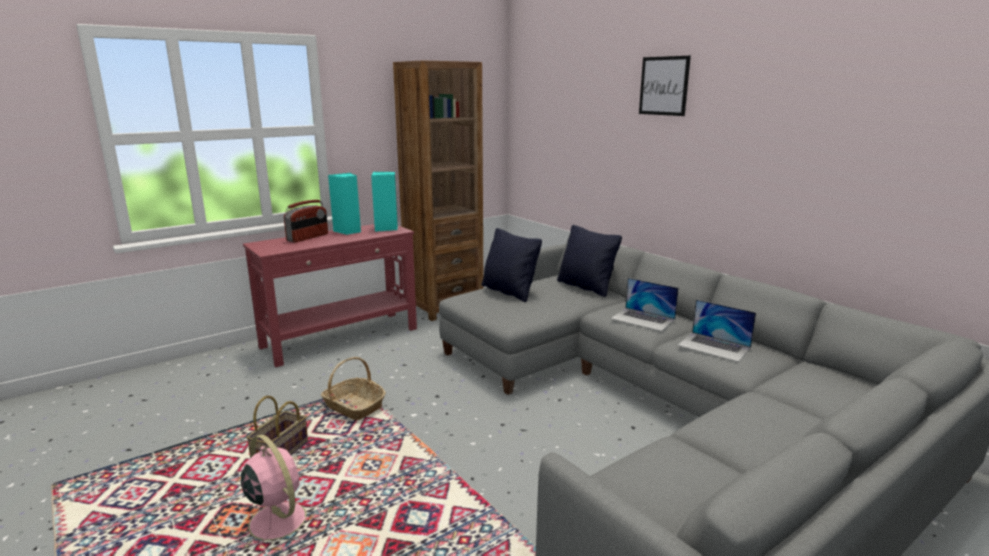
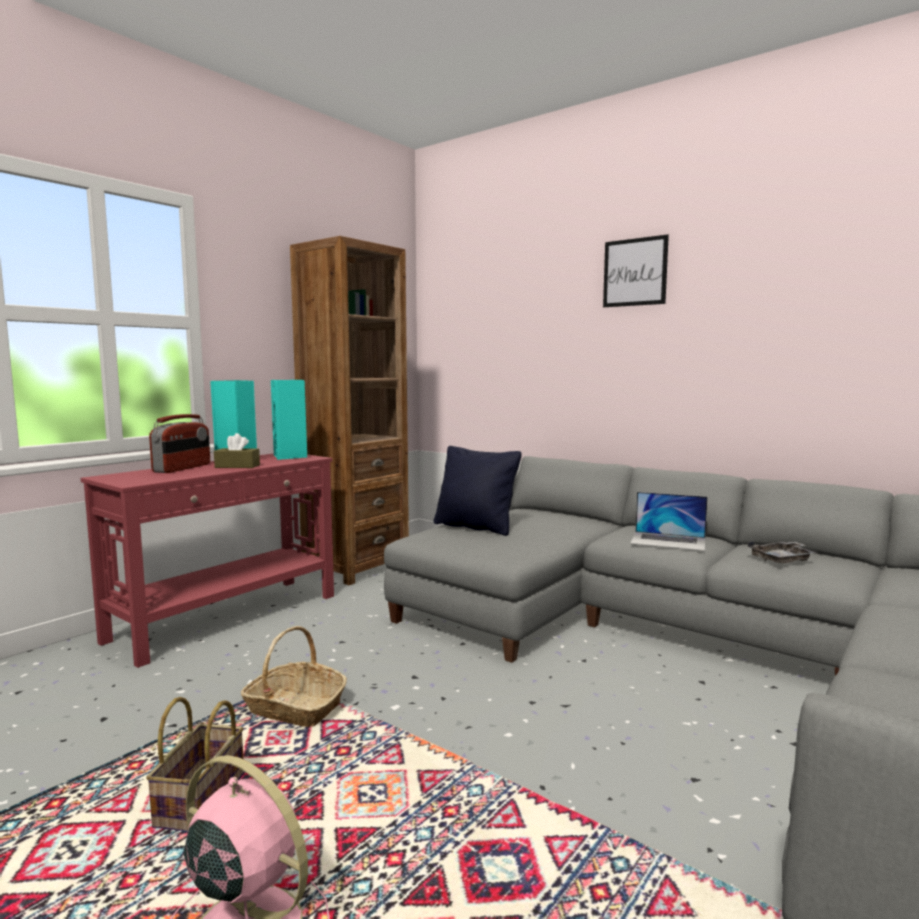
camera: 15 degrees left, 10 degrees down
(343, 237) = (237, 466): none -> brown tissue box
(586, 287) = (564, 516): black pillow -> none
(714, 346) = (782, 560): laptop -> grey tray

